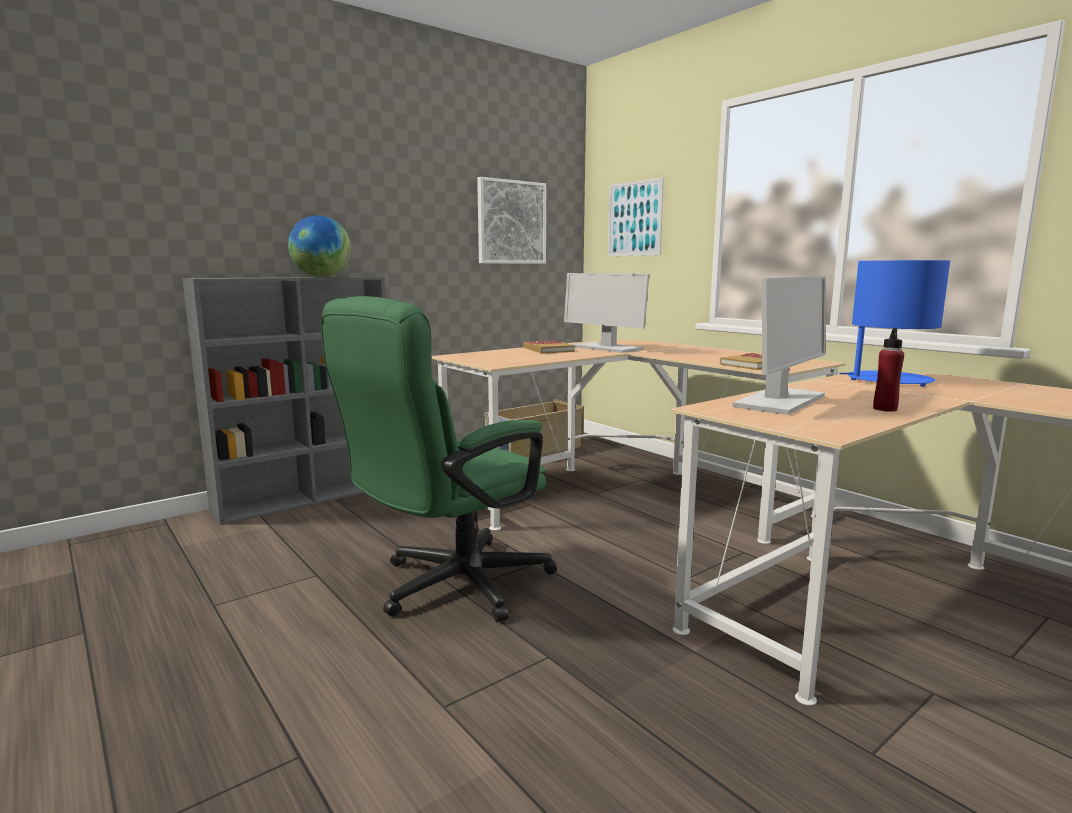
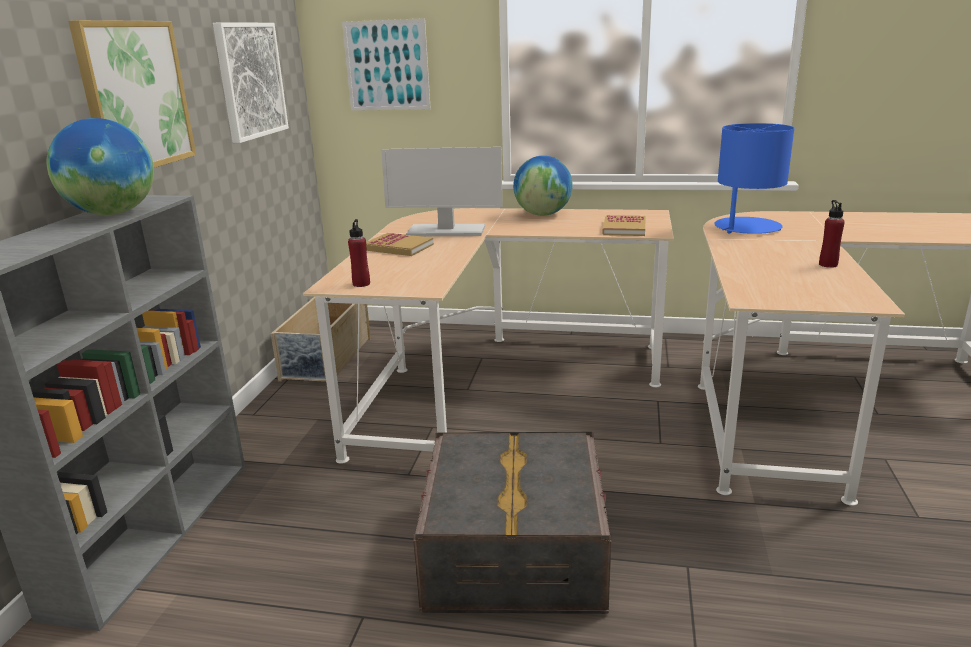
camera: 40 degrees left, 10 degrees up
(385, 215) = (135, 96): none -> picture
(450, 587) = (514, 551): green office chair -> grey storage box
(469, 357) = (361, 284): none -> red bottle
(712, 351) = (543, 214): none -> globe
(780, 401) = (764, 275): monitor -> none

